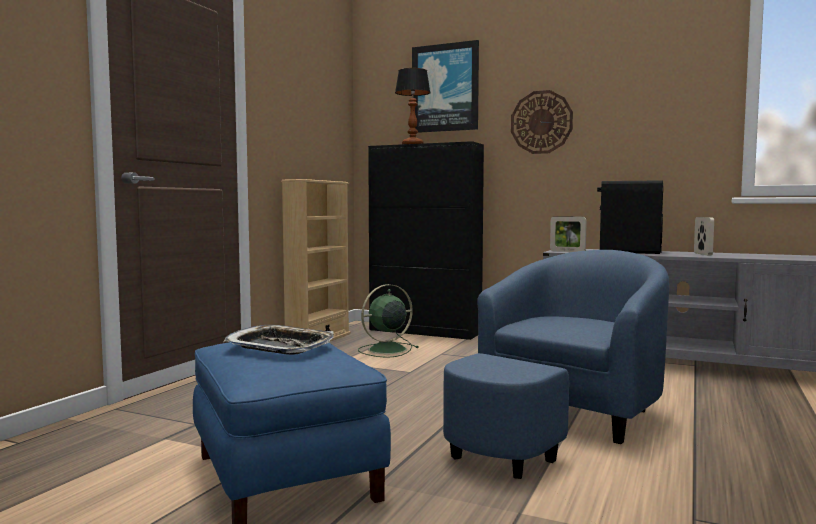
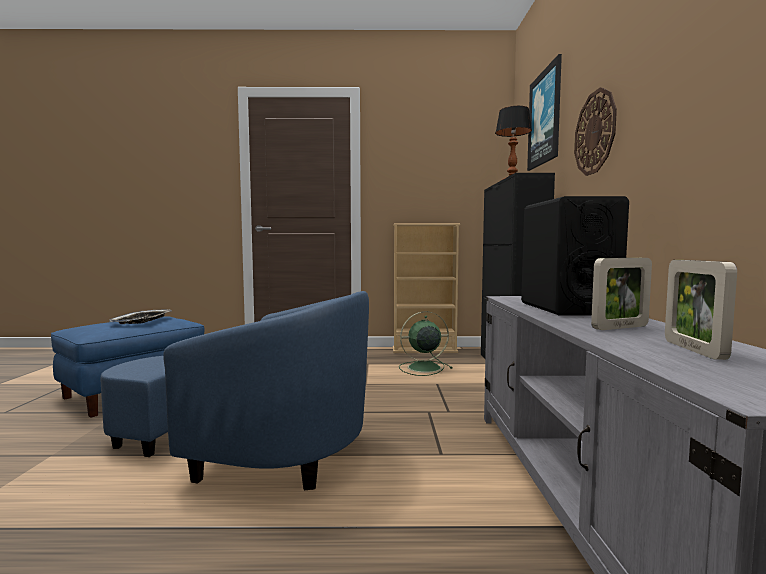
camera: 65 degrees right, 0 degrees up
(386, 350) = (422, 368): green fan -> green fan turned 45 degrees counterclockwise
(567, 251) = (509, 298): picture frame -> picture frame (693, 350)

